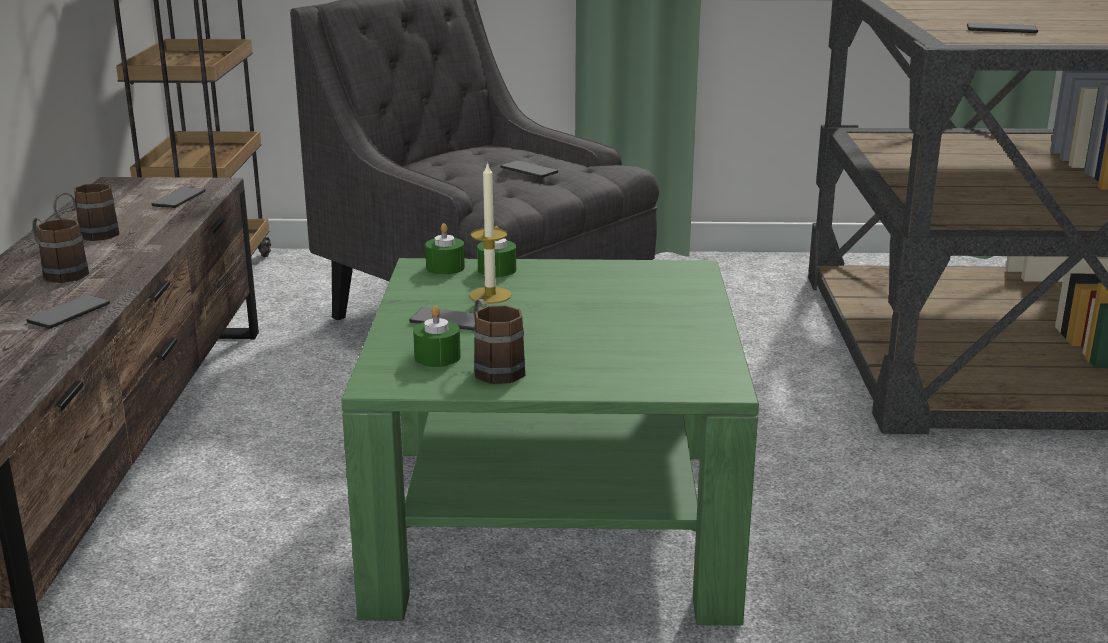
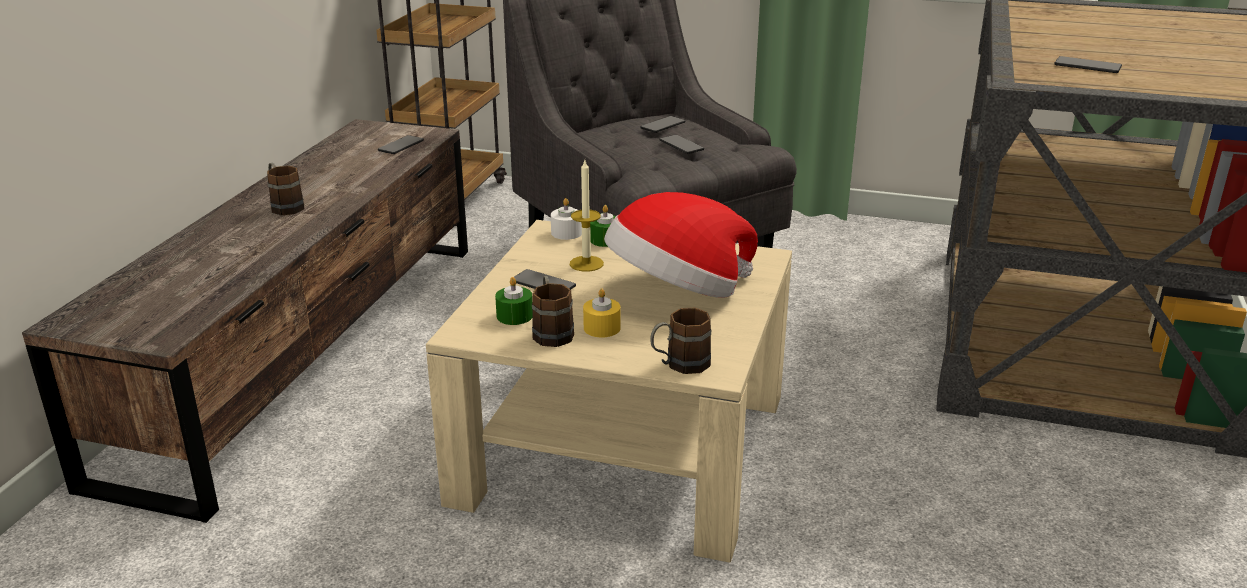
camera: 15 degrees right, 5 degrees up
(69, 313) = (274, 243): phone -> phone (663, 125)
(89, 236) = (320, 175): brown mug -> brown mug (679, 365)
(445, 267) = (566, 233): green candle -> white candle
(553, 357) = (602, 328): none -> yellow candle
(554, 520) = (623, 448): green coffee table -> beige coffee table
(617, 313) = (677, 292): none -> hat

